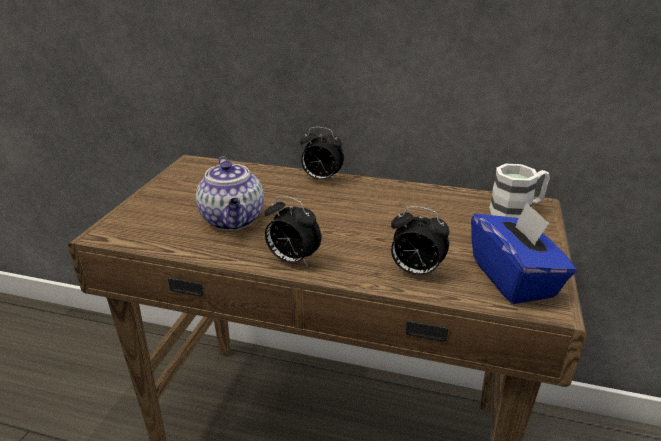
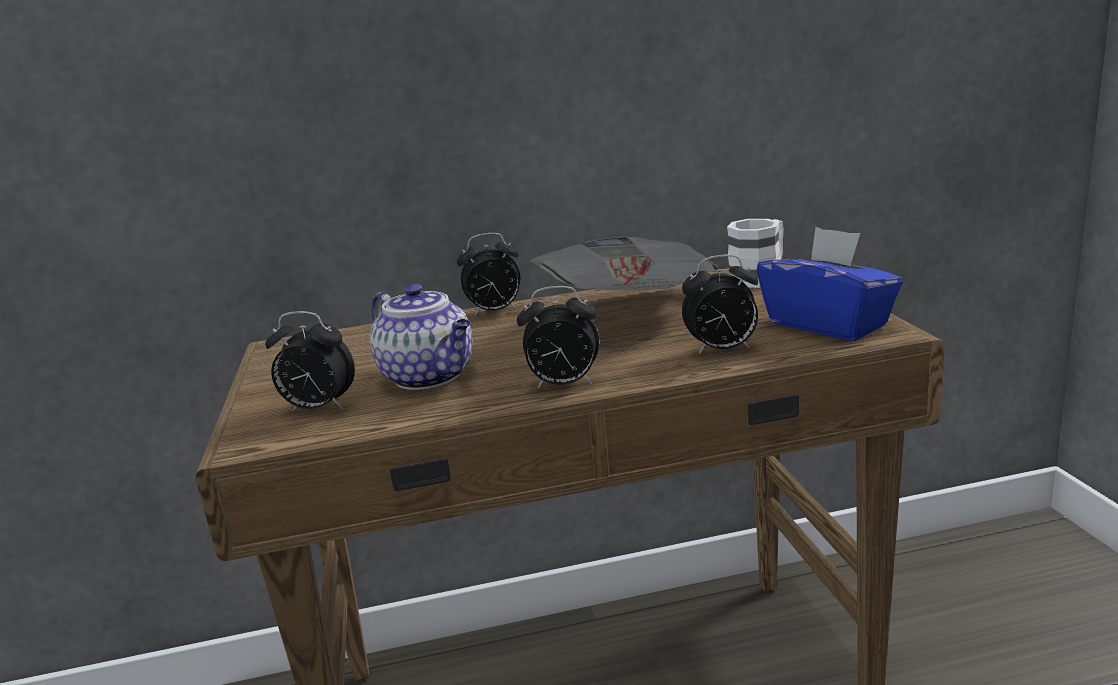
camera: 25 degrees left, 10 degrees down
(159, 221) = (318, 408): none -> alarm clock
(393, 215) = (631, 316): none -> newspaper

